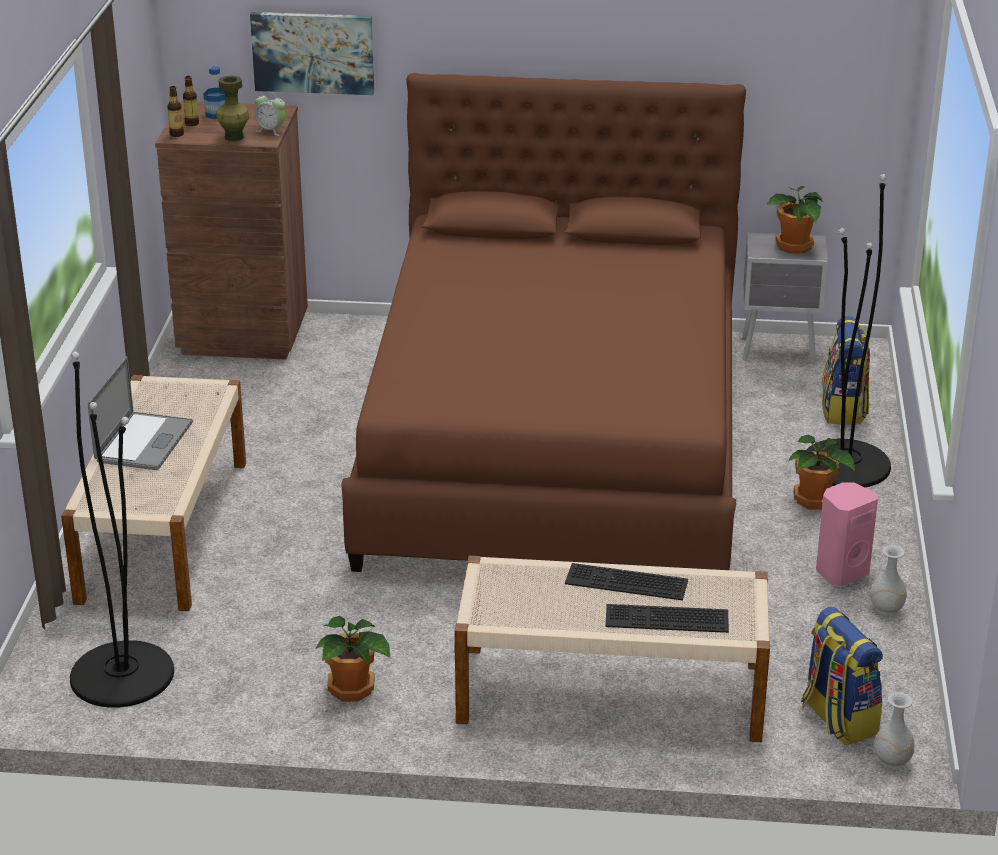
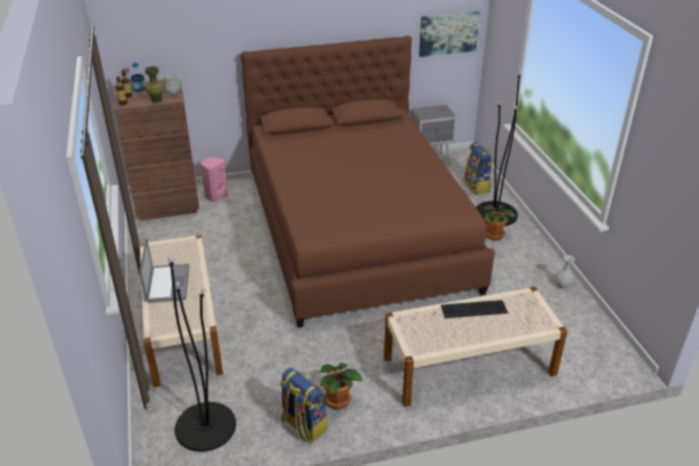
camera: 20 degrees left, 5 degrees up
(313, 52) = (185, 47): picture -> picture (448, 33)
(665, 620) = (507, 327): keyboard -> none
(794, 247) = (437, 112): potted plant -> none
(837, 719) = (581, 352): backpack -> backpack (303, 425)
(840, 571) = (530, 270): pink speaker -> pink speaker (215, 196)
(891, 761) = (620, 369): white vase -> none

